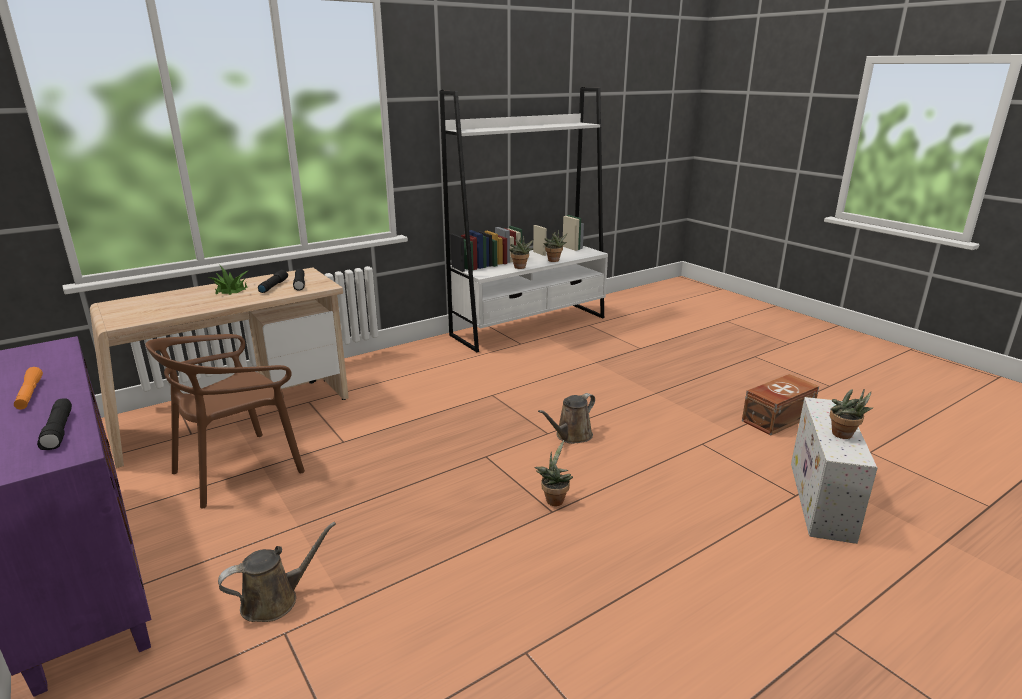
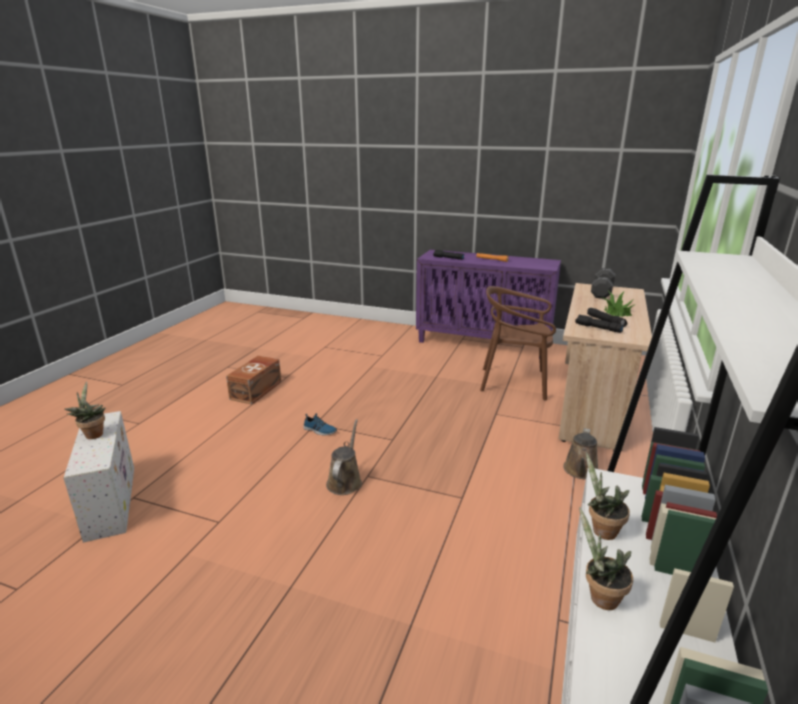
camera: 145 degrees right, 0 degrees up
(143, 311) = (602, 292): none -> black dumbbell
(238, 469) = (514, 382): brown chair -> brown chair turned 90 degrees counterclockwise
(275, 600) = (400, 359): brown watering can -> brown watering can (580, 471)
(554, 499) = (319, 430): potted plant -> shoe
(776, 418) = (121, 606): brown storage box -> brown storage box (257, 390)

